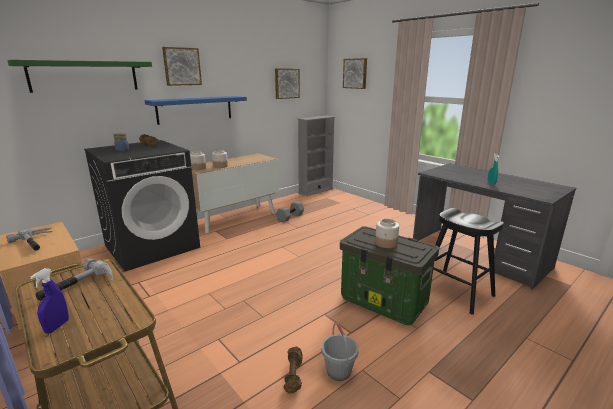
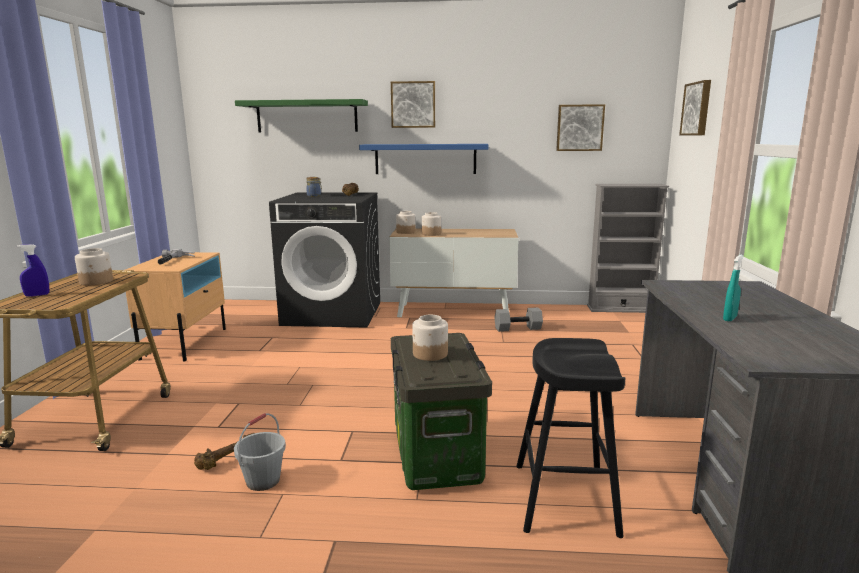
camera: 45 degrees right, 5 degrees down
(78, 286) = (96, 281): hammer -> jar

